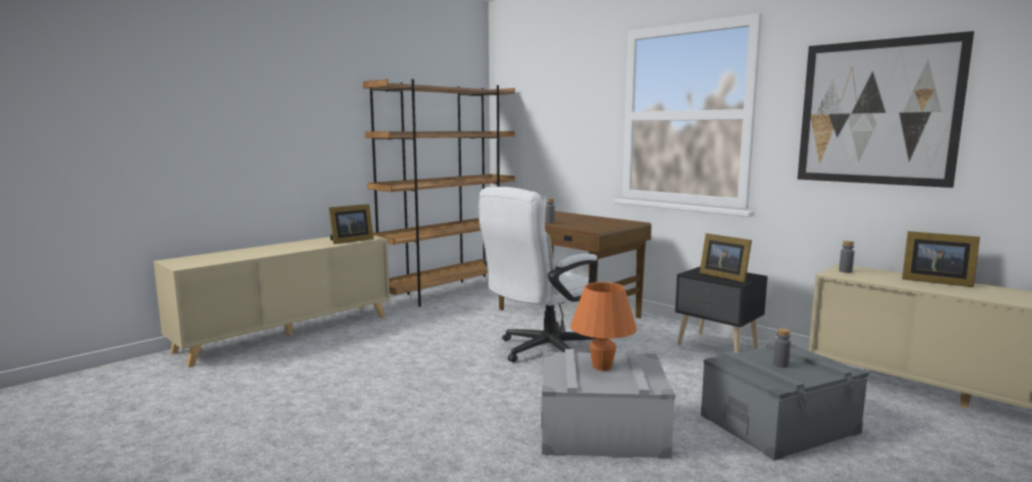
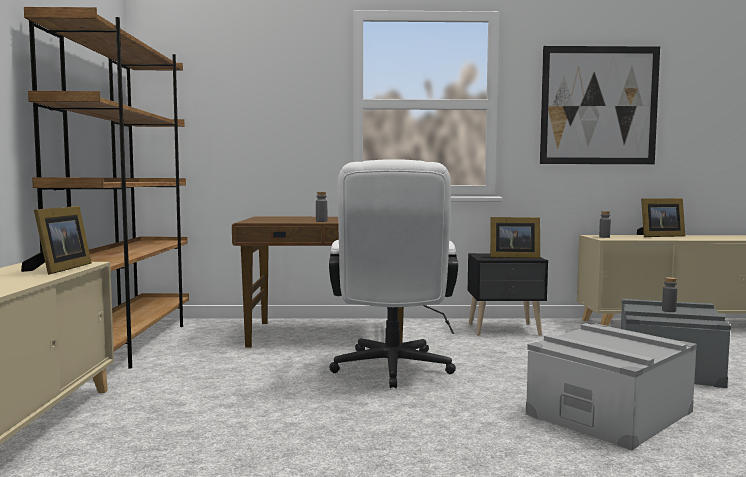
camera: 45 degrees left, 5 degrees down
(602, 366) = (601, 341): orange table lamp -> none

